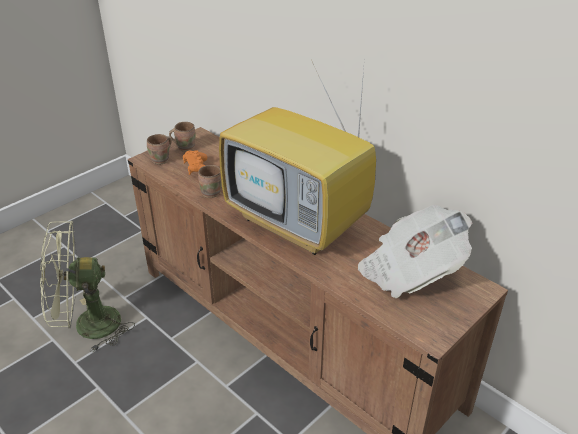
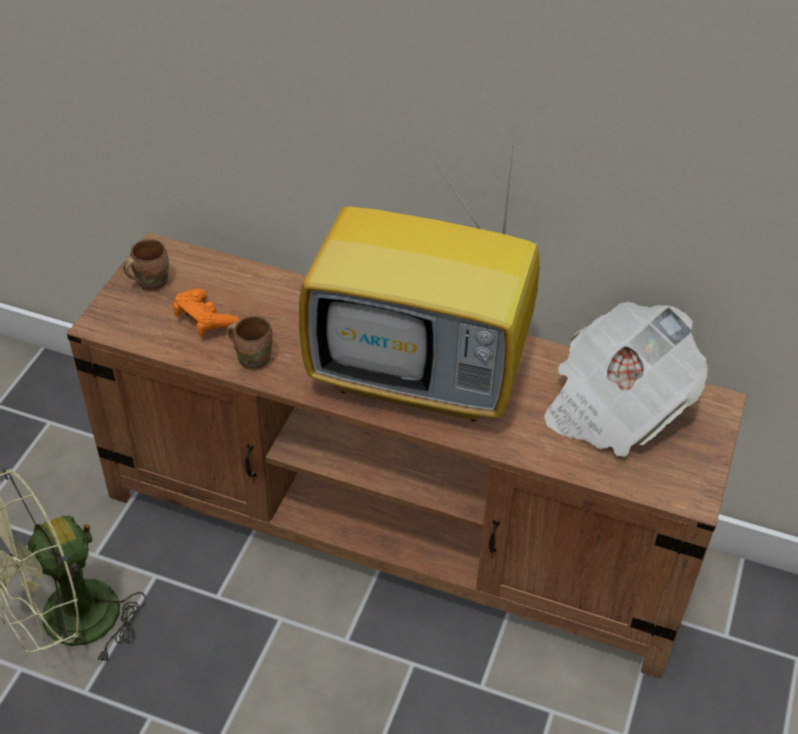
camera: 25 degrees left, 10 degrees up
(162, 160) = (129, 319): brown mug -> none

